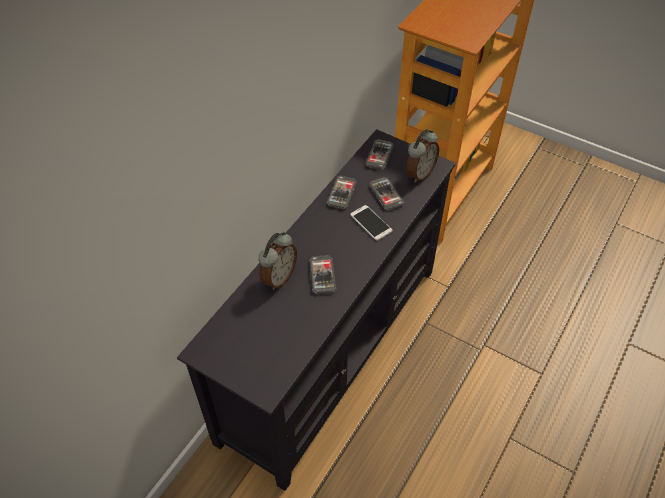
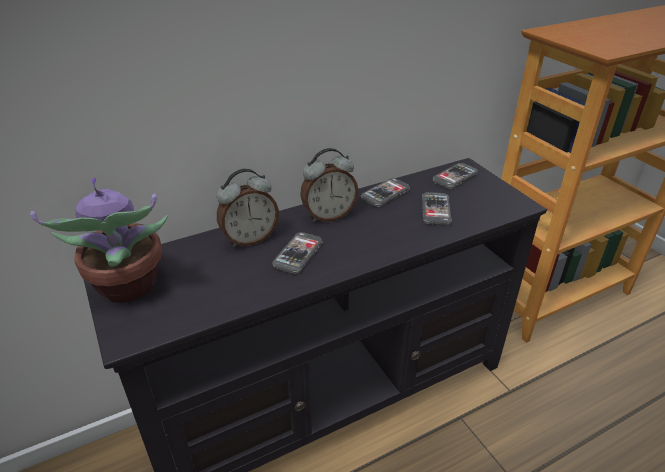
camera: 30 degrees right, 15 degrees down
(230, 356) = (128, 287): none -> potted plant
(371, 223) = (396, 228): phone -> none
(419, 174) = (491, 205): alarm clock -> alarm clock (328, 215)

